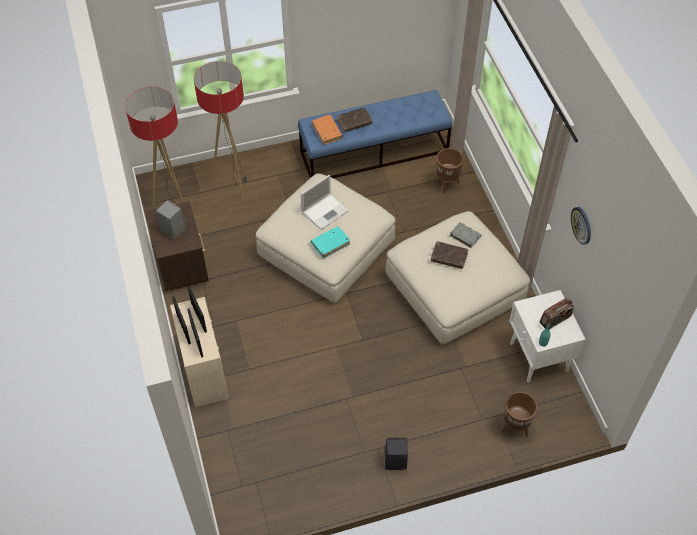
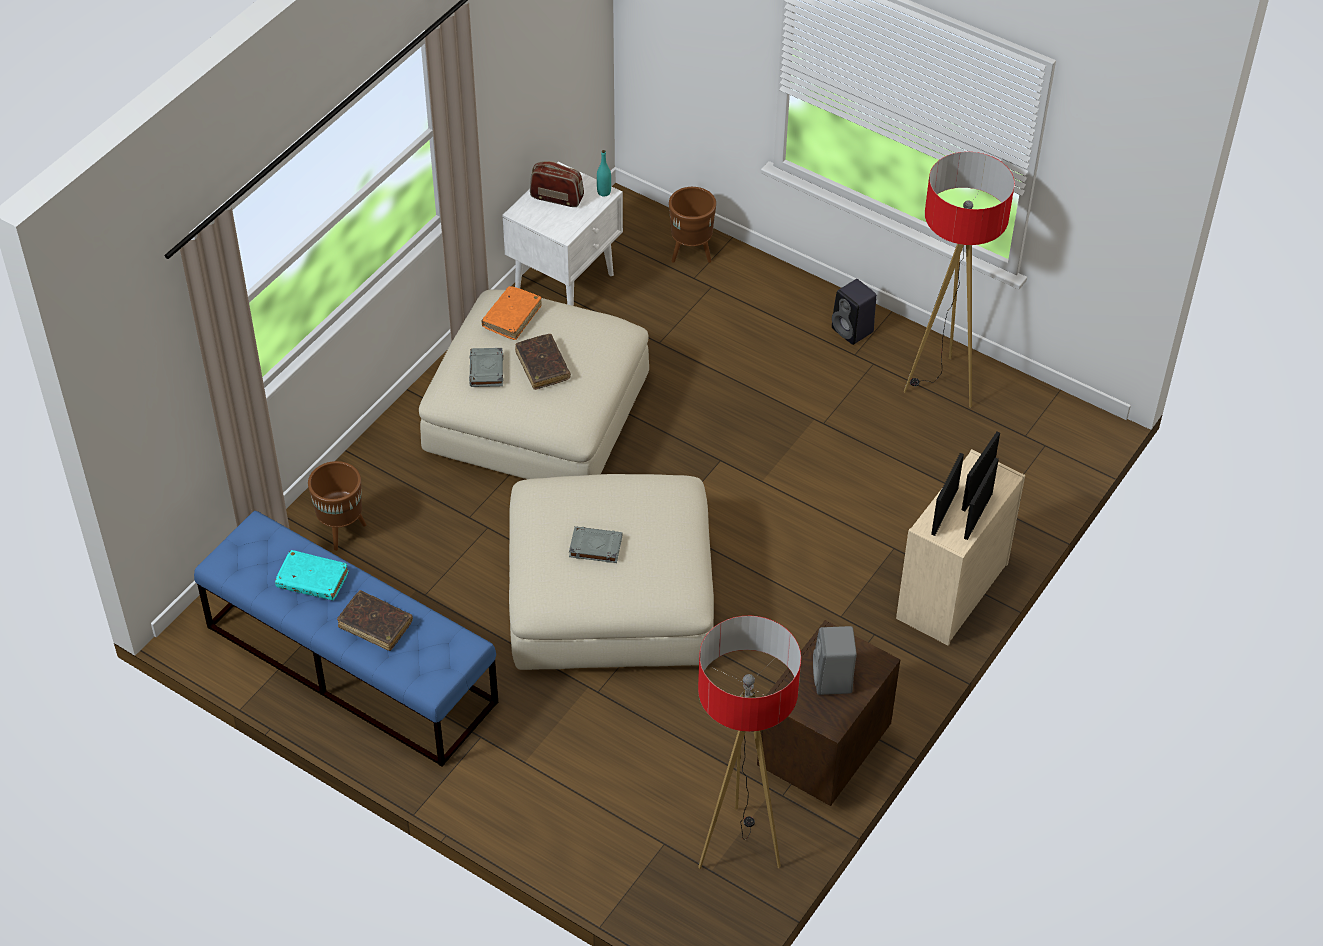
camera: 130 degrees left, 5 degrees down
(233, 186) = (607, 804): floor lamp -> floor lamp (941, 385)
(325, 211) = (595, 547): laptop -> grey book
(327, 132) = (431, 647): orange book -> orange book (512, 317)
(330, 244) = (650, 503): turquoise book -> turquoise book (312, 580)
(581, 225) = (492, 84): wall clock -> none

